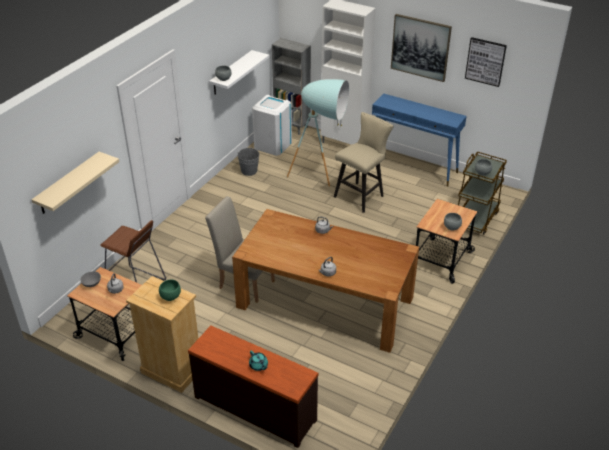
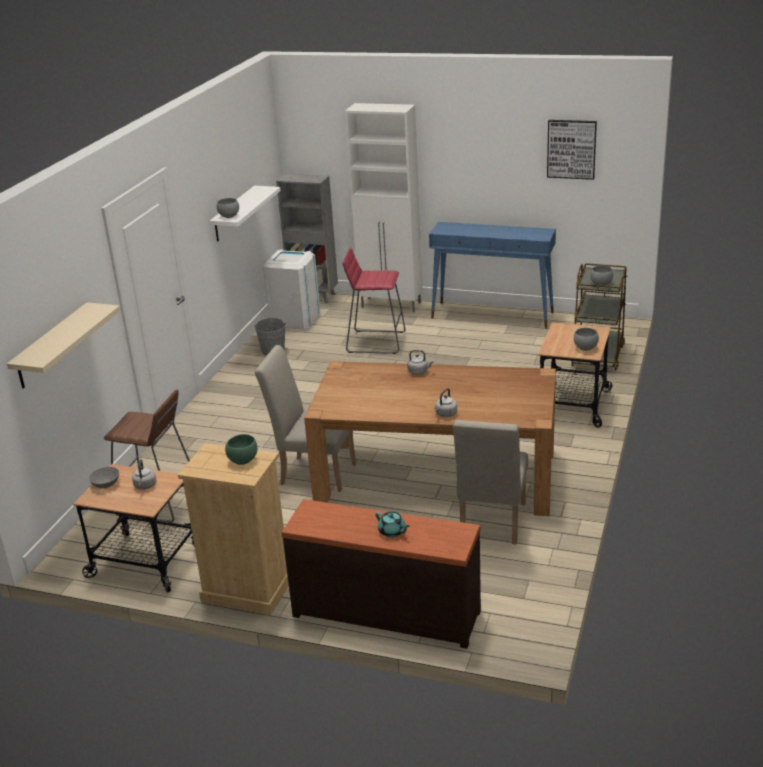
camera: 10 degrees left, 10 degrees down
(322, 176) = (375, 342): turquoise floor lamp -> red stool
(348, 351) = (491, 524): none -> beige chair
(361, 195) = (437, 354): beige stool -> none
(420, 47) = (481, 147): picture -> none

